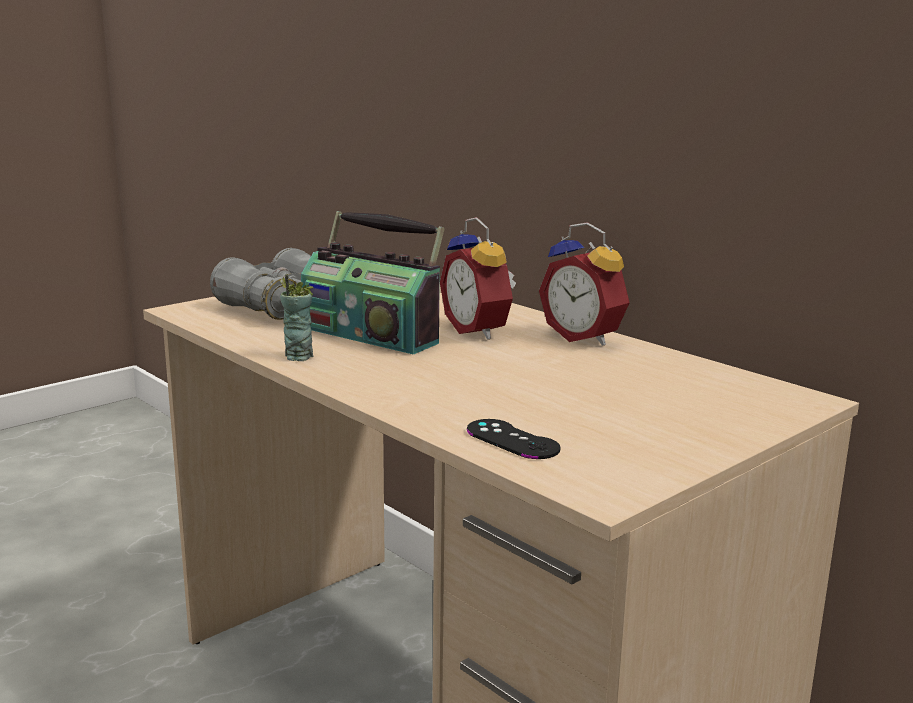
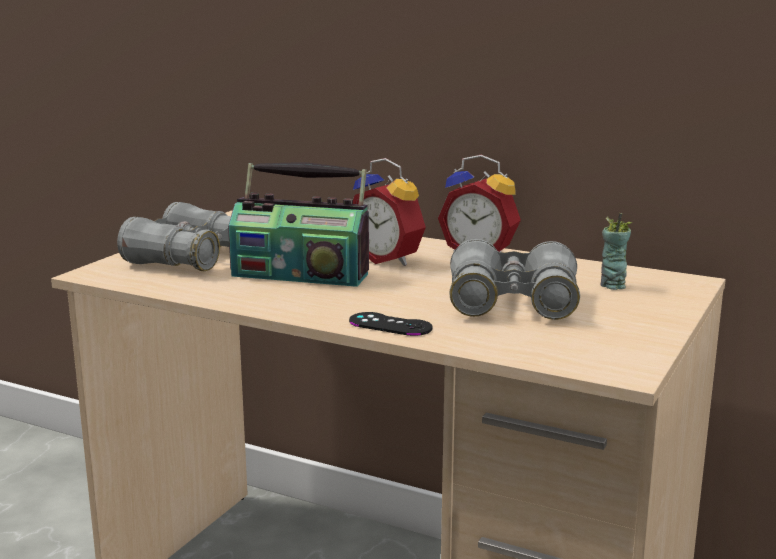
camera: 20 degrees left, 0 degrees up
(298, 356) = (259, 301): cup -> cup (612, 285)
(512, 440) = (516, 343): black game controller -> black game controller (390, 325)
(559, 395) = (512, 304): none -> grey binoculars

